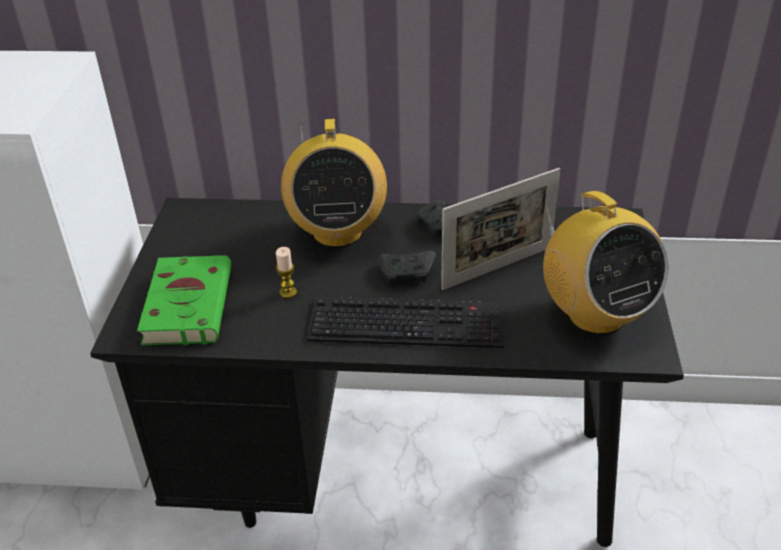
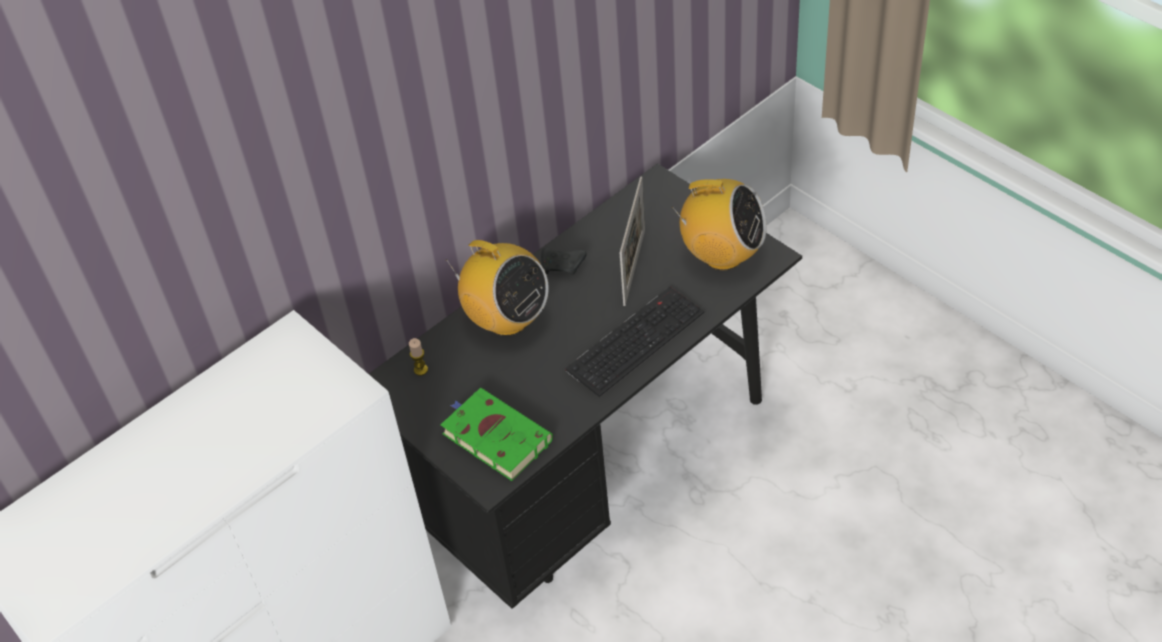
camera: 45 degrees left, 10 degrees up
(288, 292) = (541, 380): candle -> candle (421, 370)
(408, 274) = (591, 312): black game controller -> none

